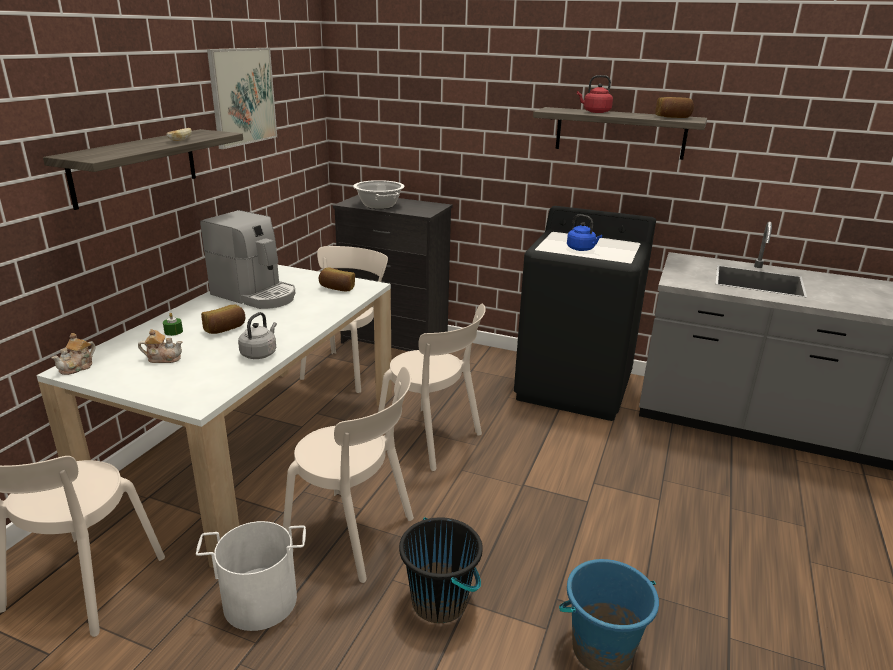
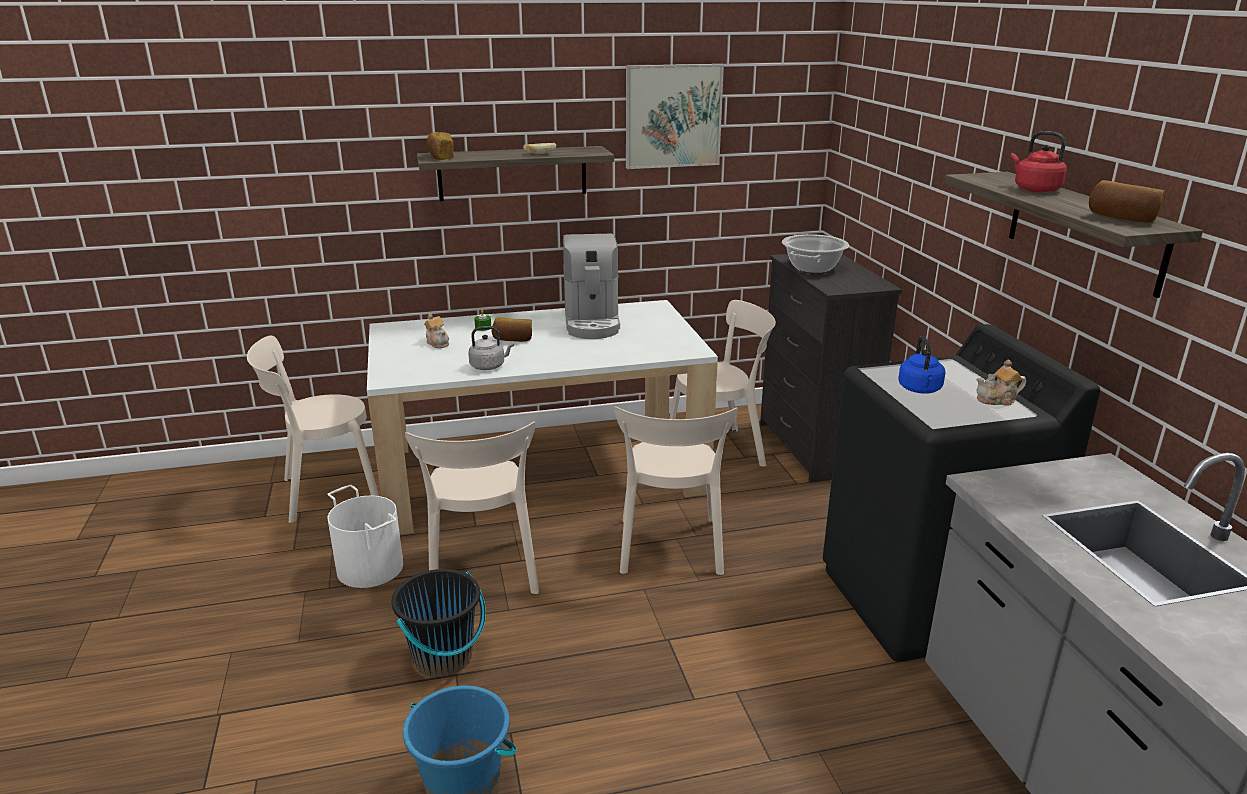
camera: 55 degrees right, 0 degrees up
(78, 367) = (392, 328): teapot -> teapot (997, 400)
(337, 288) = (662, 342): bread -> bread (440, 157)

